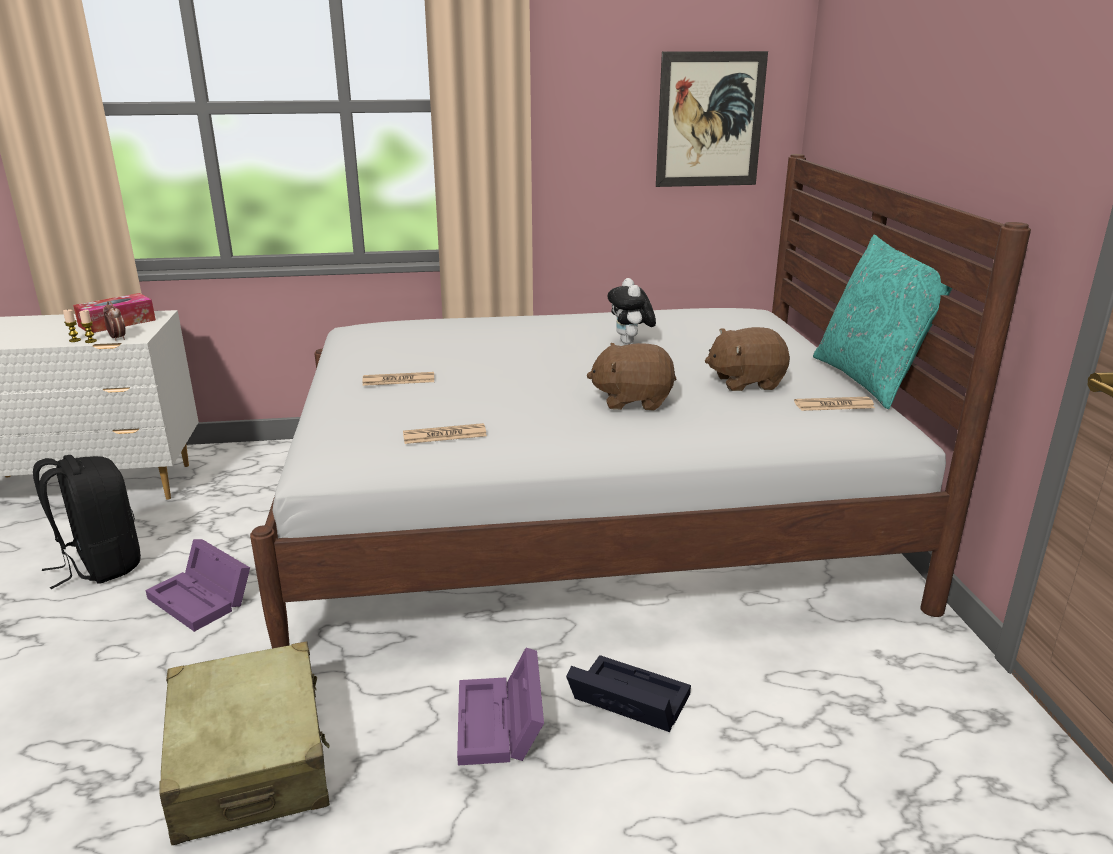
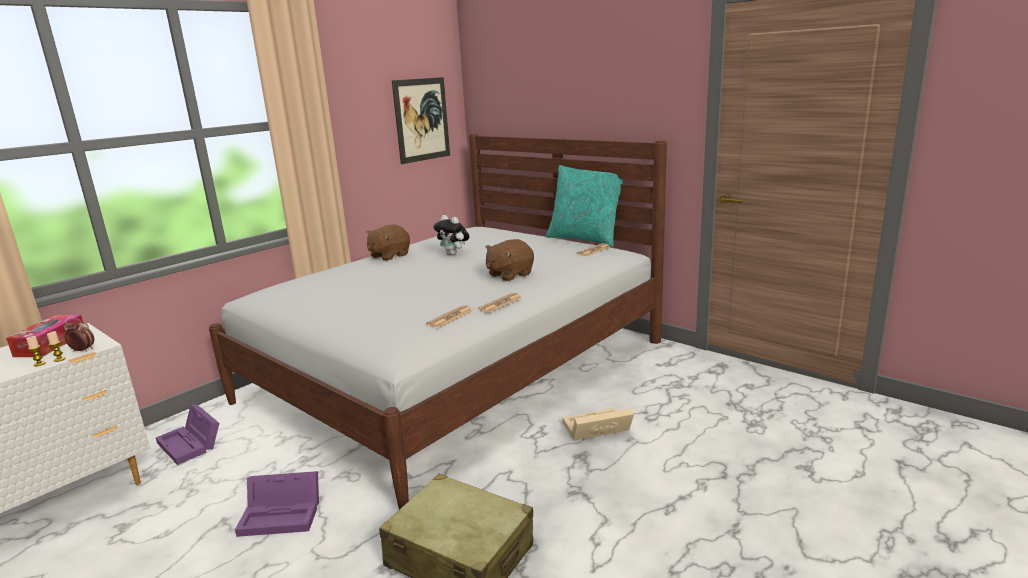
camera: 40 degrees left, 5 degrees down
(100, 565) = (154, 542): black backpack -> none
(398, 380) = (363, 306): newspaper -> newspaper (500, 303)
(500, 725) = (558, 468): purple storage box -> purple storage box (191, 444)
(625, 702) = (595, 430): black storage box -> beige storage box
(745, 382) = (542, 253): brown plush toy -> brown plush toy (389, 256)

